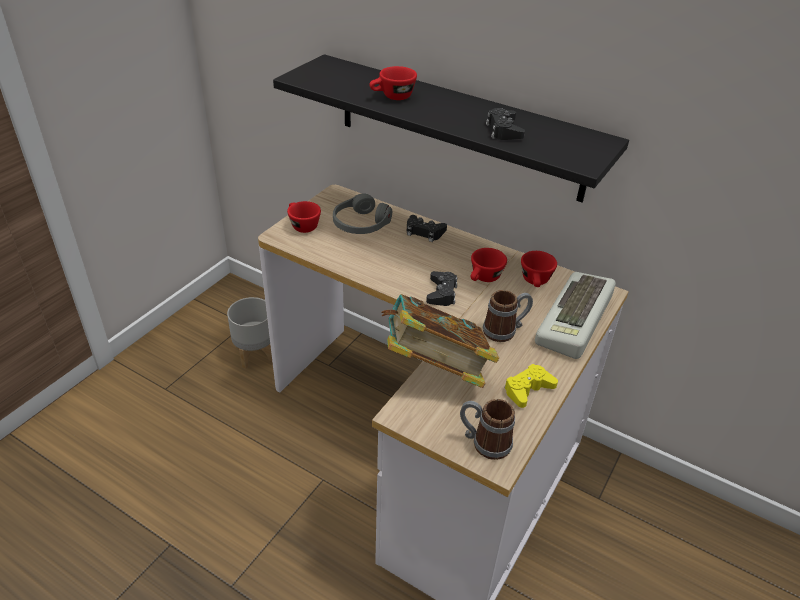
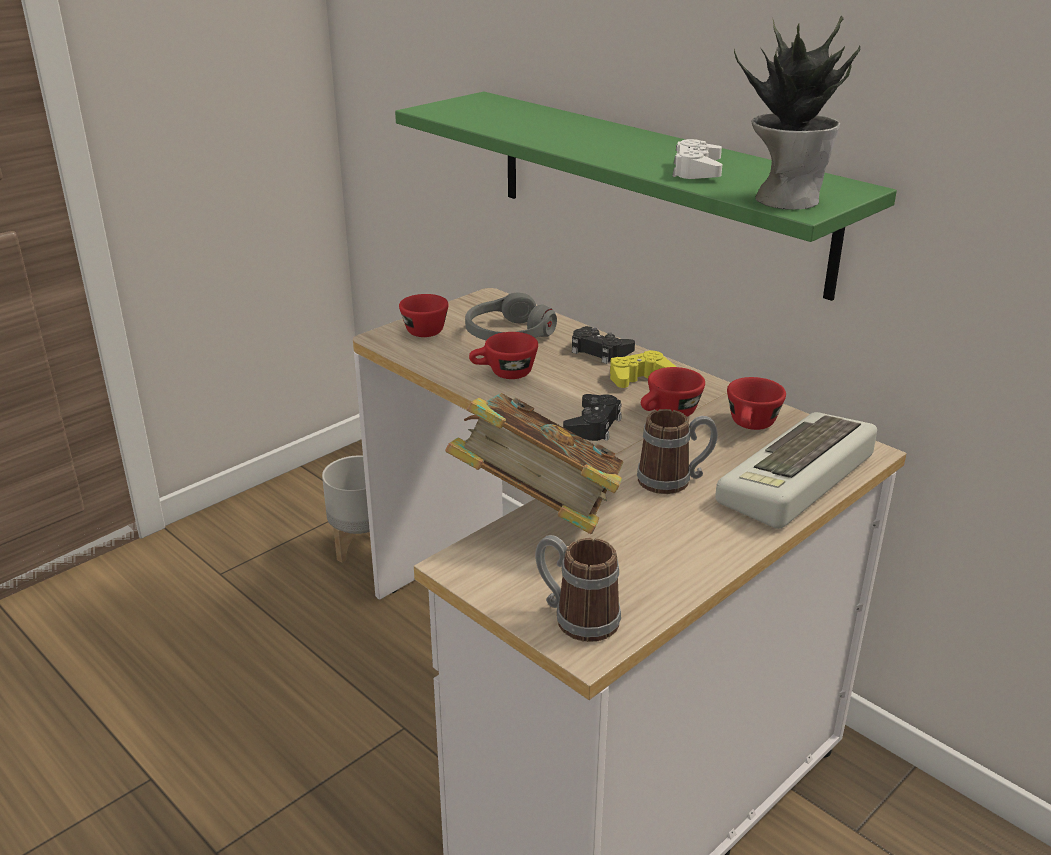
camera: 15 degrees right, 10 degrees down
(392, 97) = (551, 132): red cup -> red cup (504, 374)
(458, 127) = (656, 188): black shelf -> green shelf
(503, 130) = (696, 170): black game controller -> white game controller
(528, 390) = (678, 559): yellow game controller -> yellow game controller (639, 377)
(570, 155) = (785, 198): none -> potted plant

